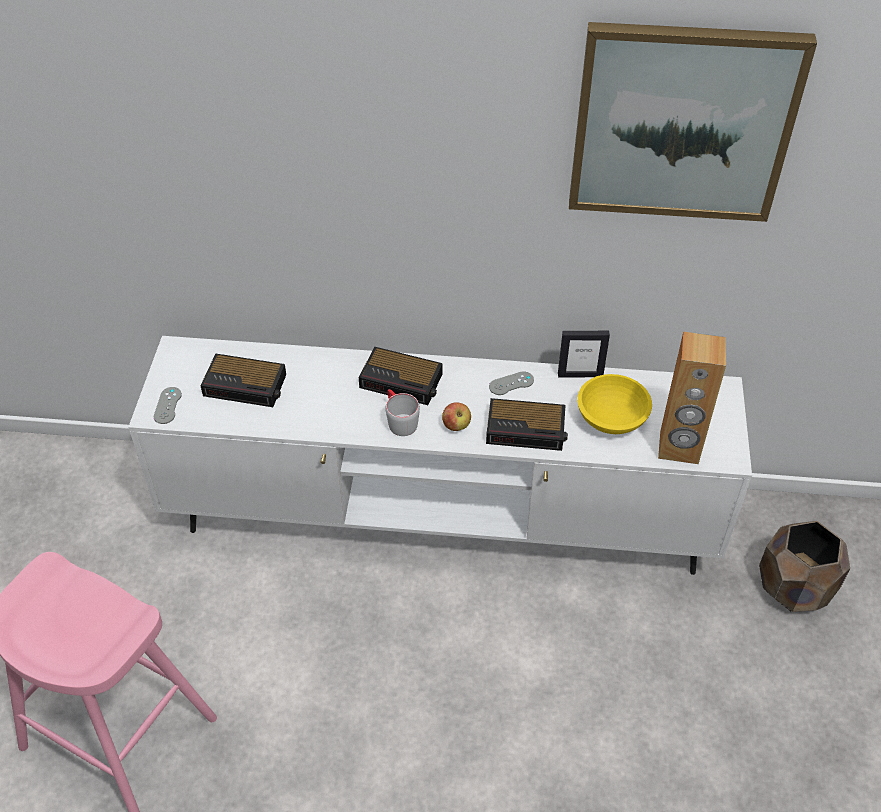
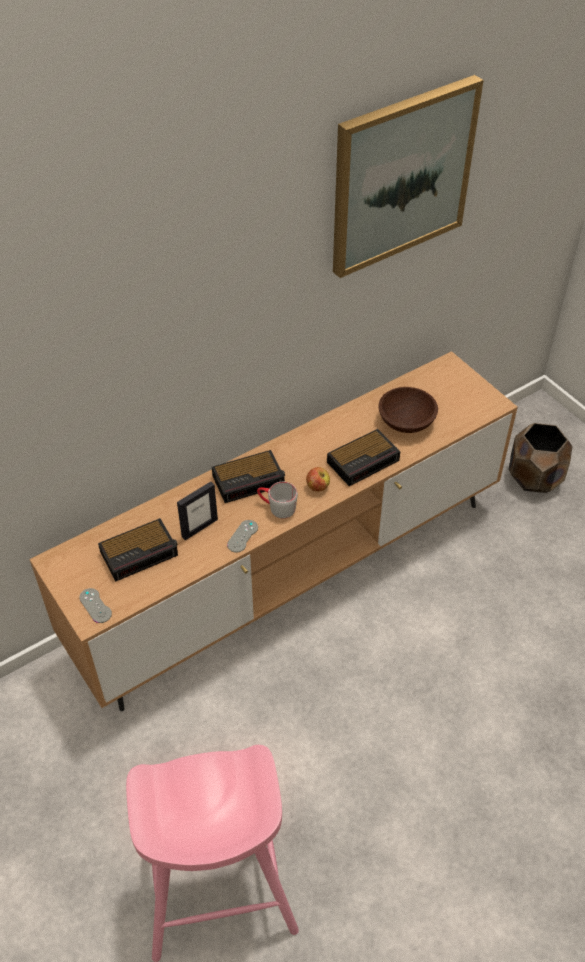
camera: 40 degrees left, 0 degrees up
(440, 519) = (291, 578): white tv stand -> brown tv stand
(511, 383) = (322, 437): grey game controller -> grey game controller (242, 536)
(580, 374) = (358, 406): picture frame -> picture frame (199, 528)
(612, 419) = (407, 422): yellow bowl -> brown bowl
(679, 448) = (463, 415): brown speaker -> none

